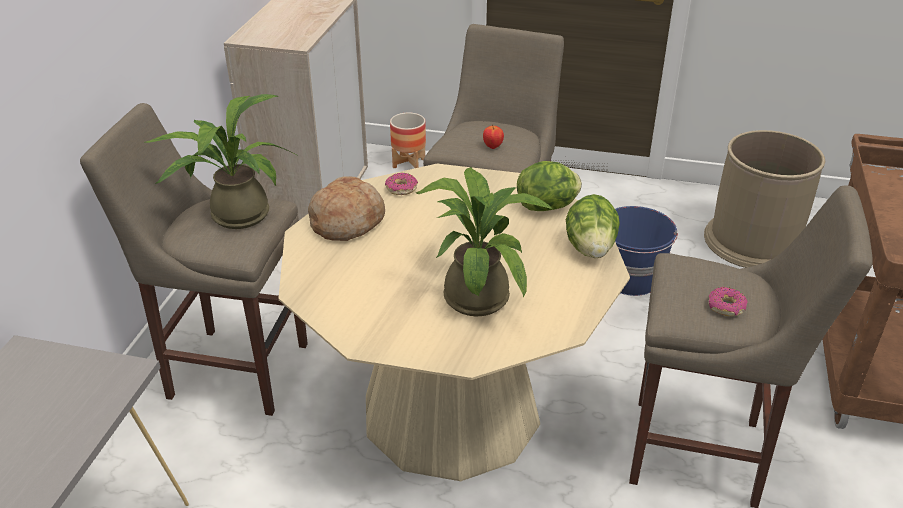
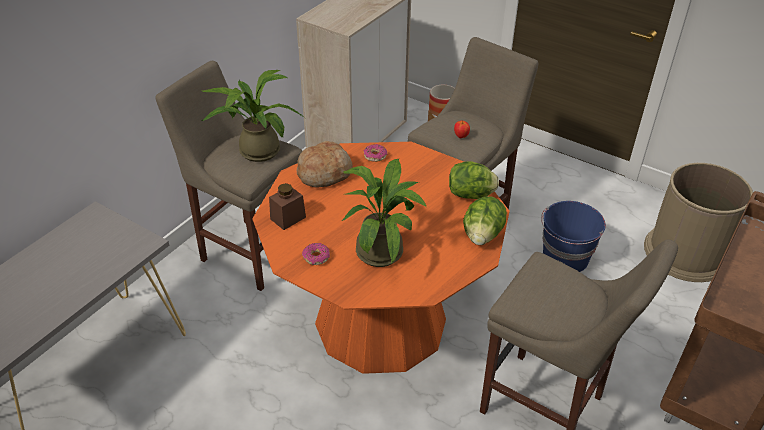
camera: 20 degrees right, 5 degrees up
(329, 286) = (288, 218): none -> brown jar
(451, 410) = (380, 321): beige dining table -> orange dining table
(726, 307) = (557, 307): donut -> donut (316, 257)

